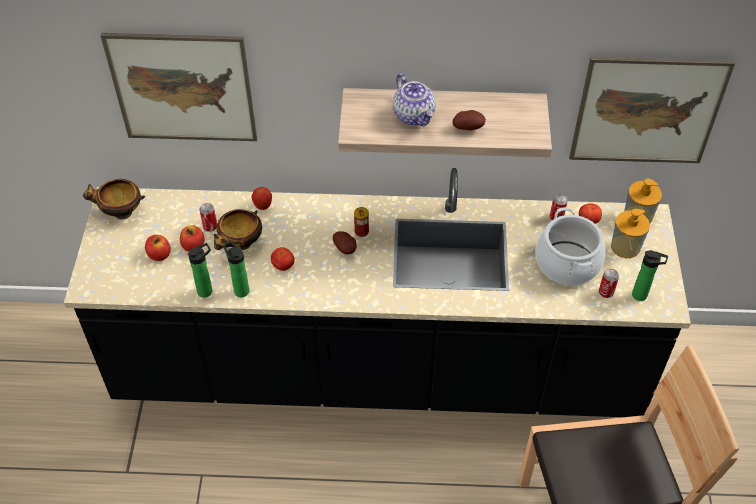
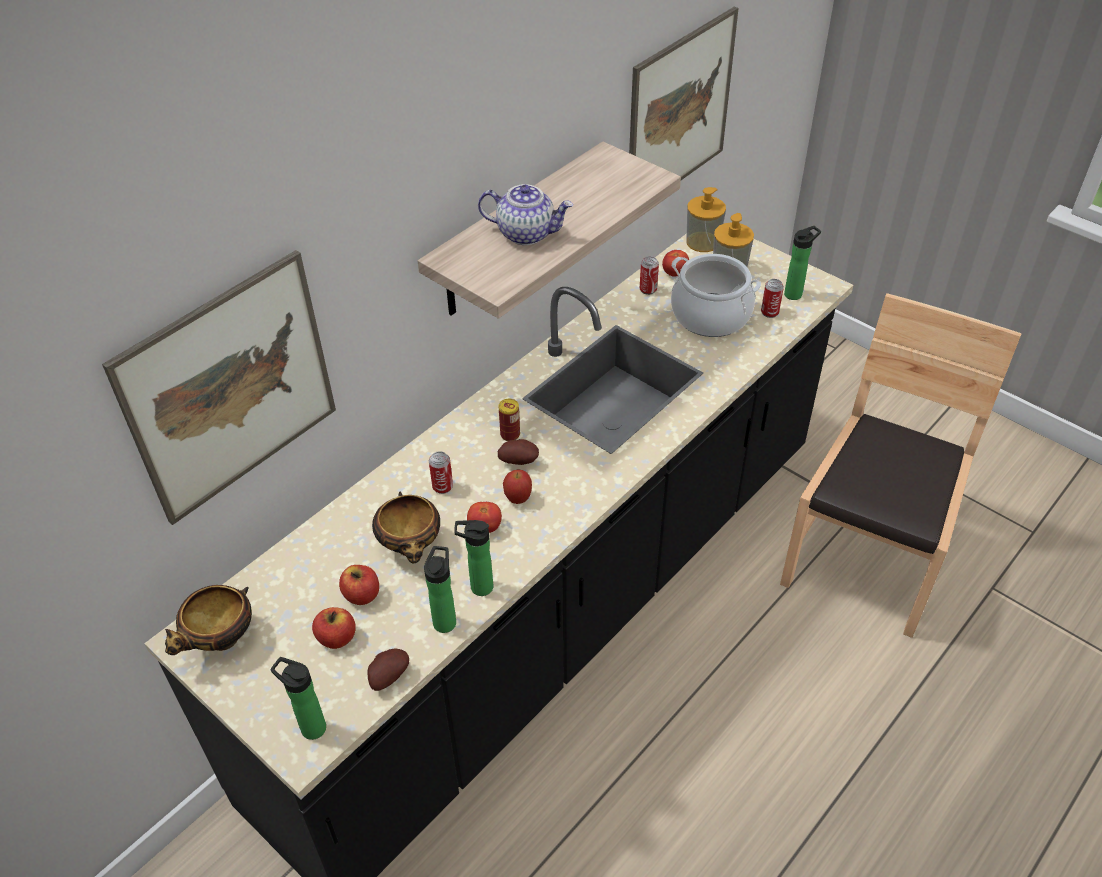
camera: 50 degrees left, 5 degrees down
(101, 281) = (310, 726): none -> bottle
(210, 226) = (351, 561): can -> can (442, 487)
(263, 206) = (378, 495): apple -> apple (518, 499)
(468, 127) = (589, 208): potato -> potato (388, 676)

